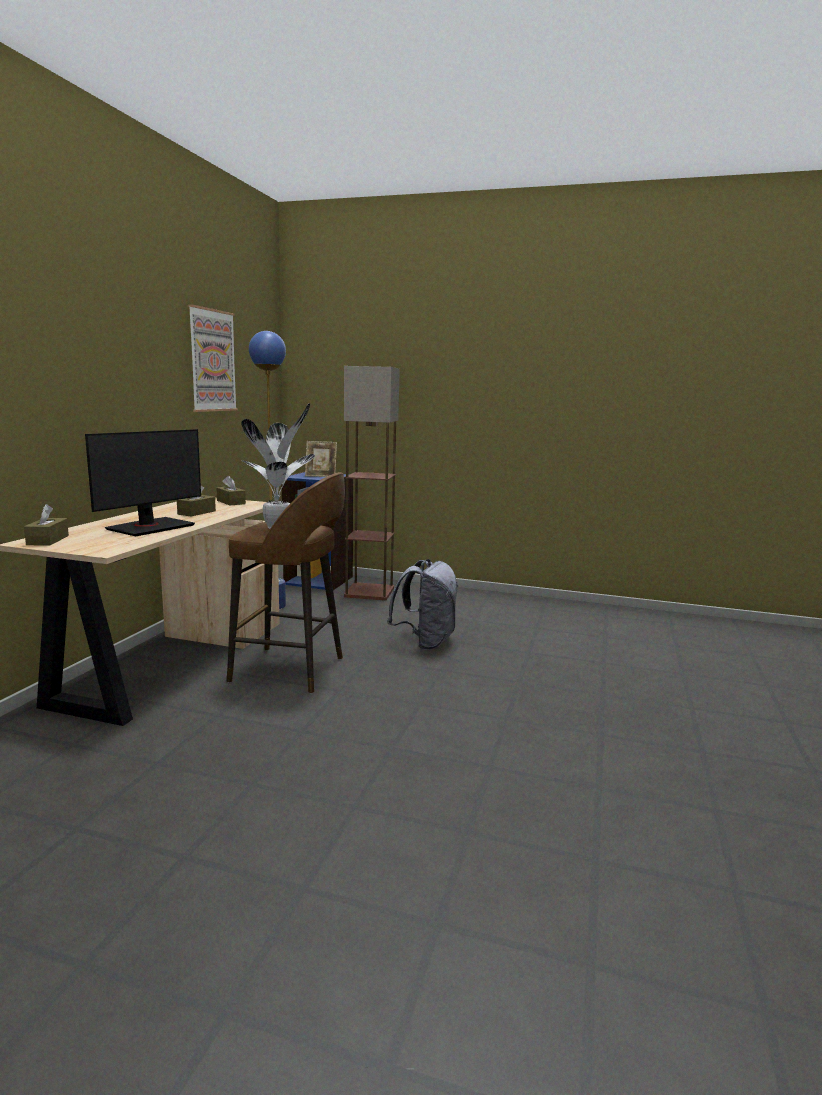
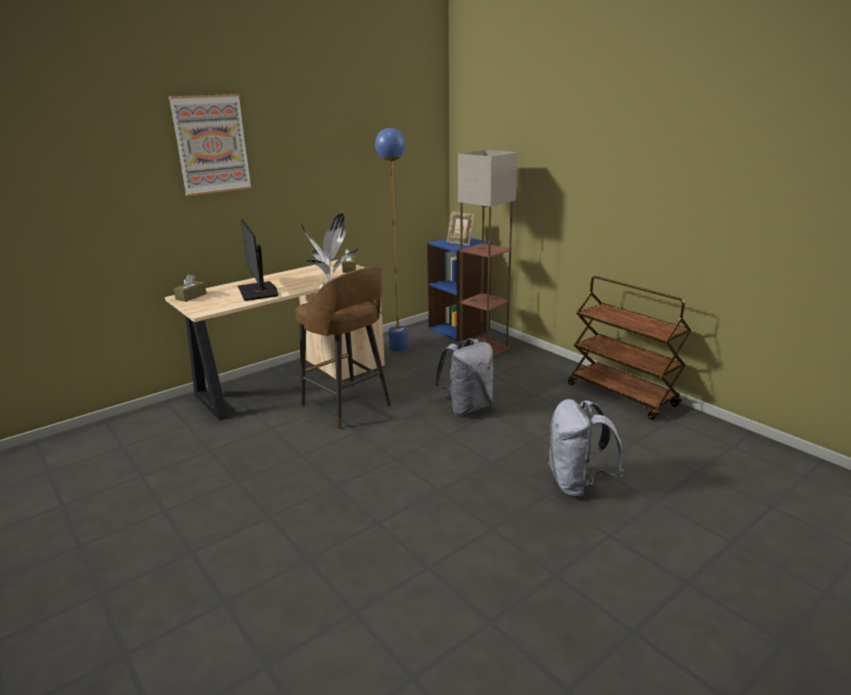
camera: 35 degrees right, 10 degrees up
(150, 527) = (258, 291): monitor -> monitor turned 90 degrees clockwise
(196, 512) = (309, 279): brown tissue box -> none
(212, 360) = (360, 150): picture -> picture (211, 144)
(544, 606) = (622, 395): none -> brown cart
(612, 678) = (577, 484): none -> grey backpack

